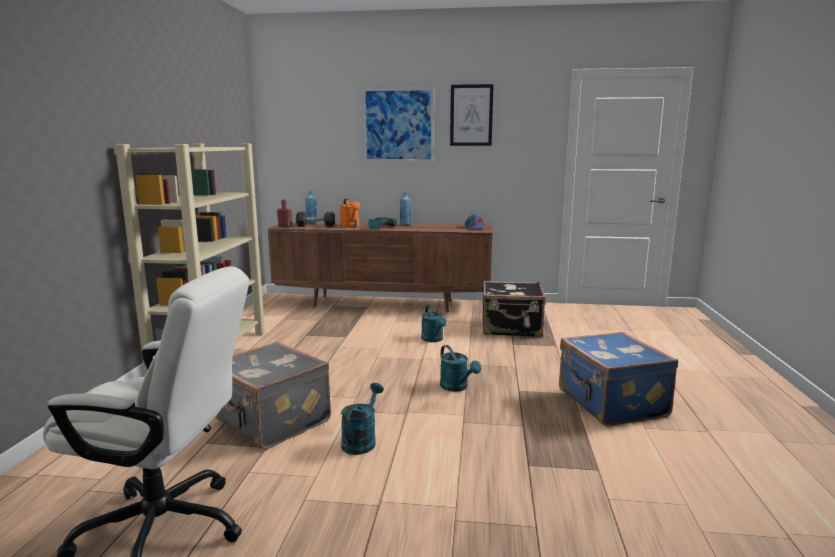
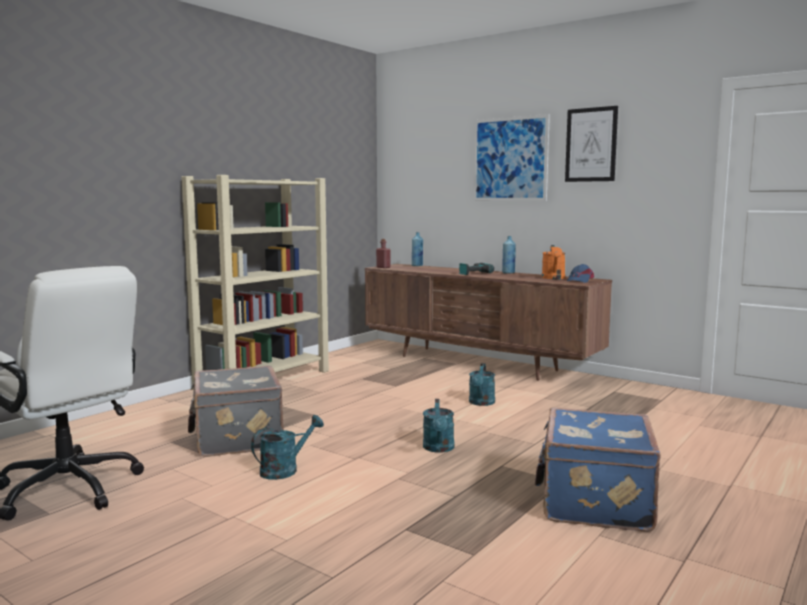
camera: 30 degrees right, 5 degrees down
(315, 226) = (413, 268): black dumbbell -> none
(351, 226) = (446, 271): orange watering can -> orange watering can (553, 278)
(511, 328) = (590, 408): black suitcase -> none

